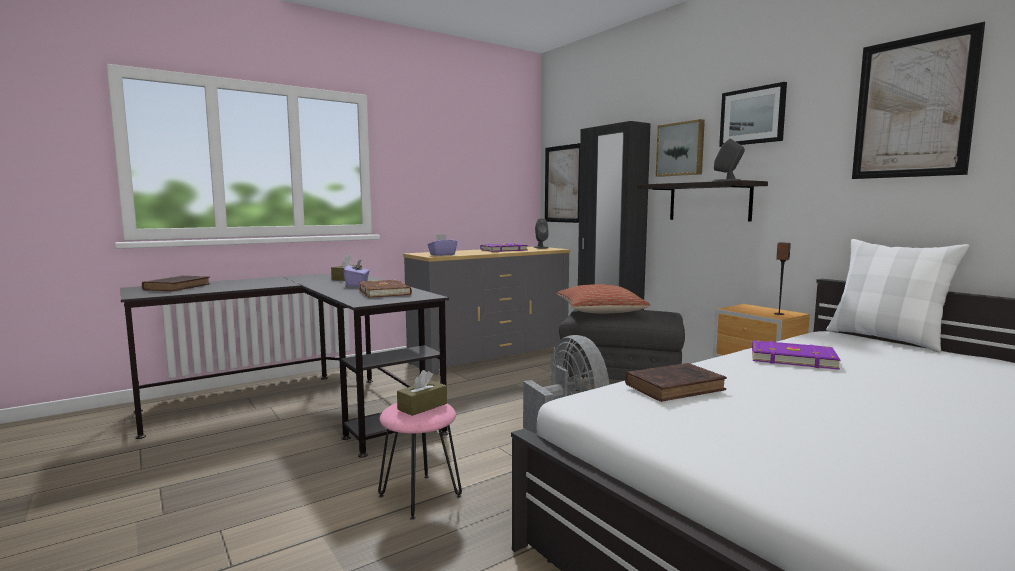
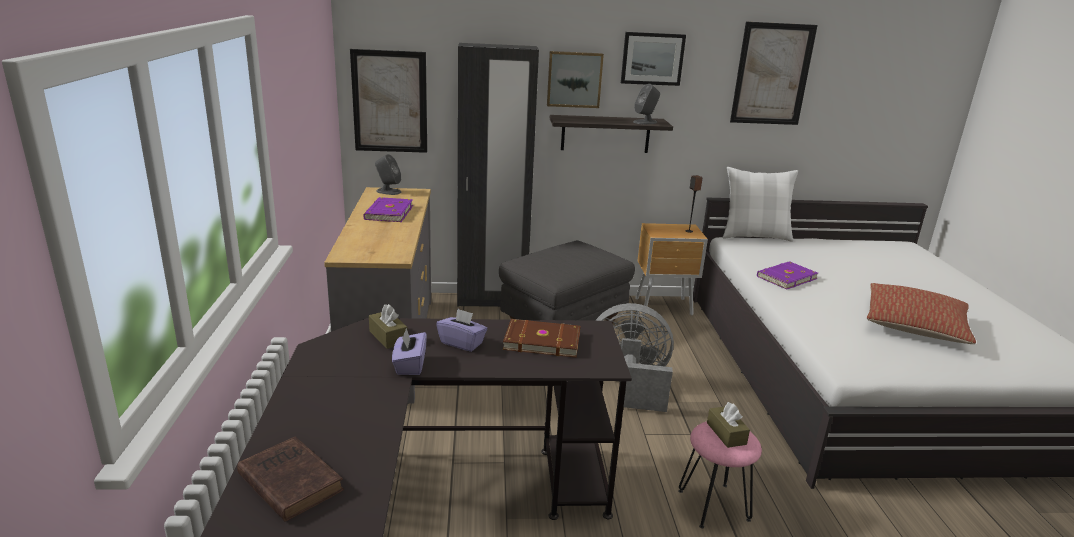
camera: 60 degrees left, 15 degrees up
(442, 255) = (392, 250): purple tissue box -> purple tissue box (410, 365)
(600, 312) = (553, 264): pillow -> pillow (914, 326)
(676, 387) = (839, 333): brown book -> none

